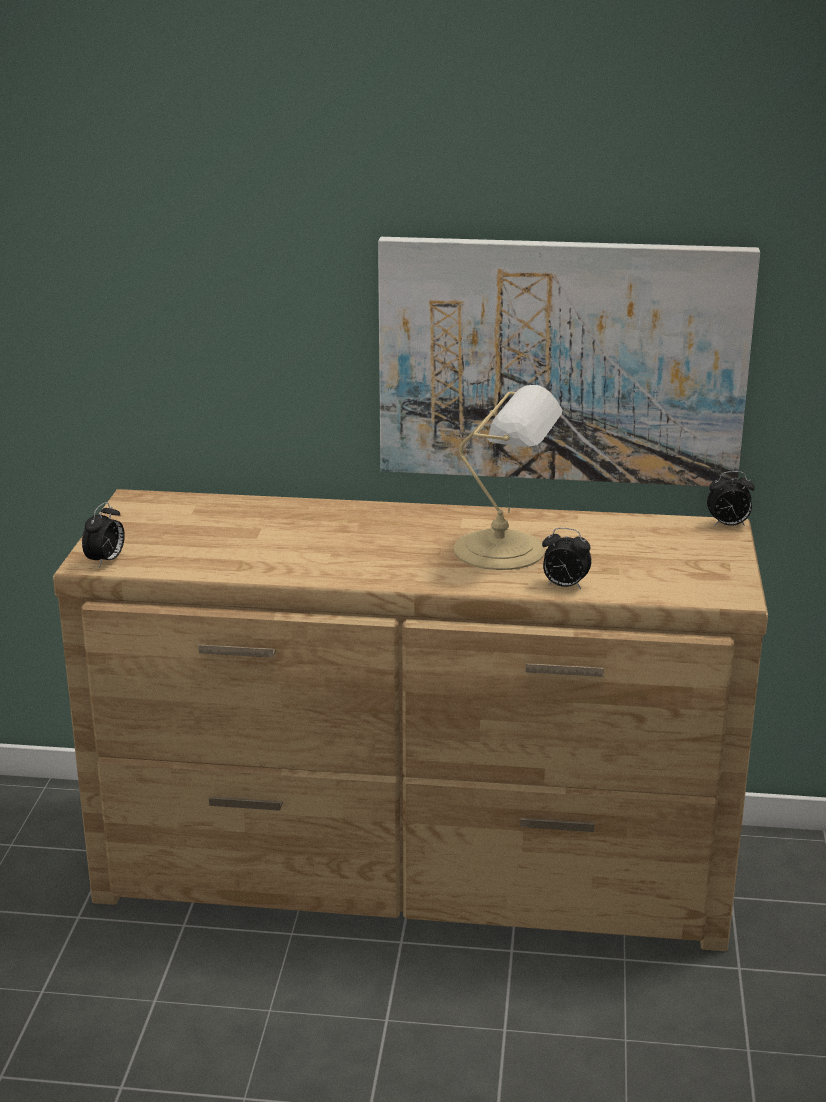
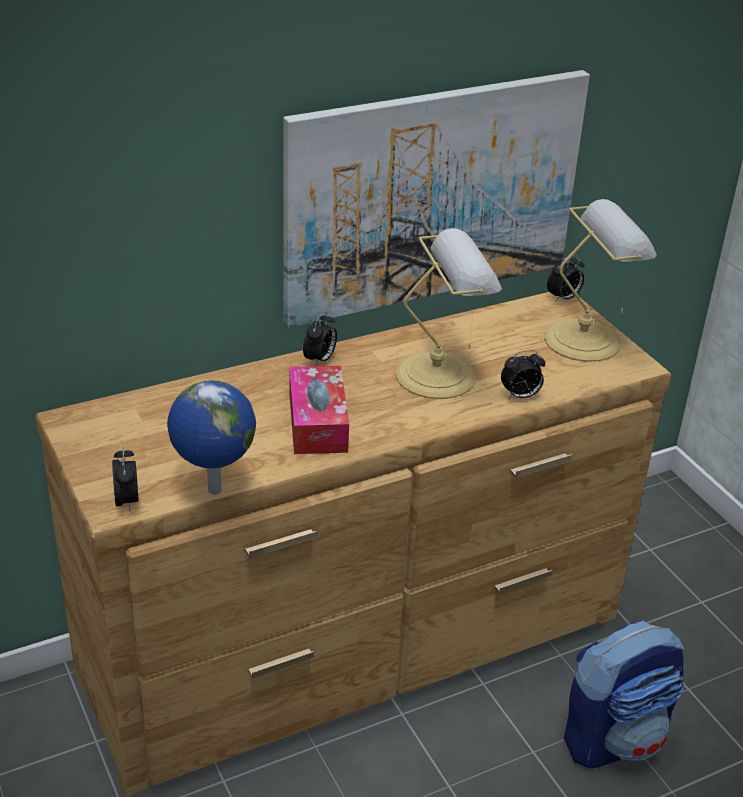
camera: 35 degrees left, 10 degrees up
(182, 573) = (213, 491): none -> globe
(337, 553) = (317, 422): none -> tissue box
(402, 512) = (320, 360): none -> alarm clock
(609, 1056) = (615, 738): none -> backpack
(705, 562) = (586, 339): none -> table lamp

